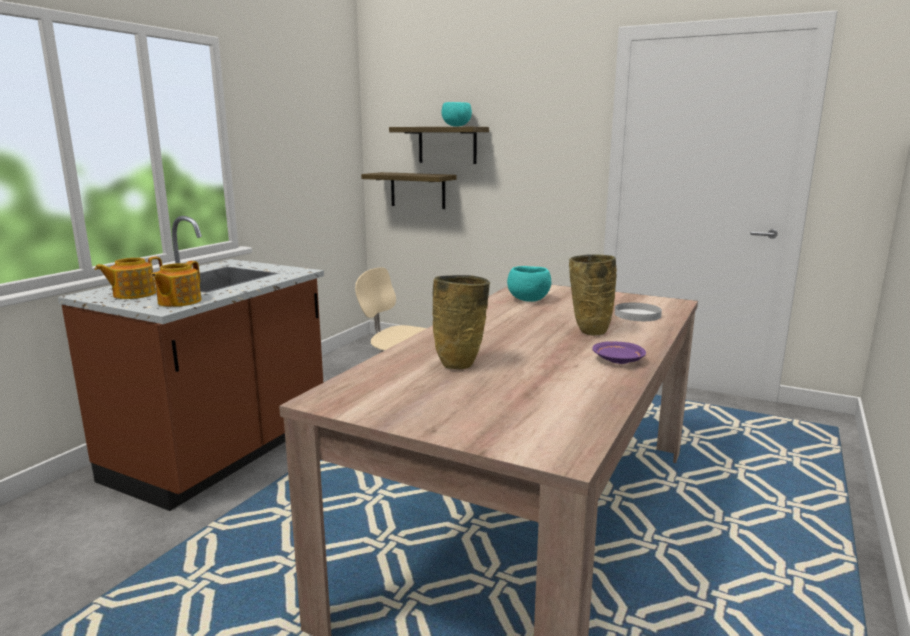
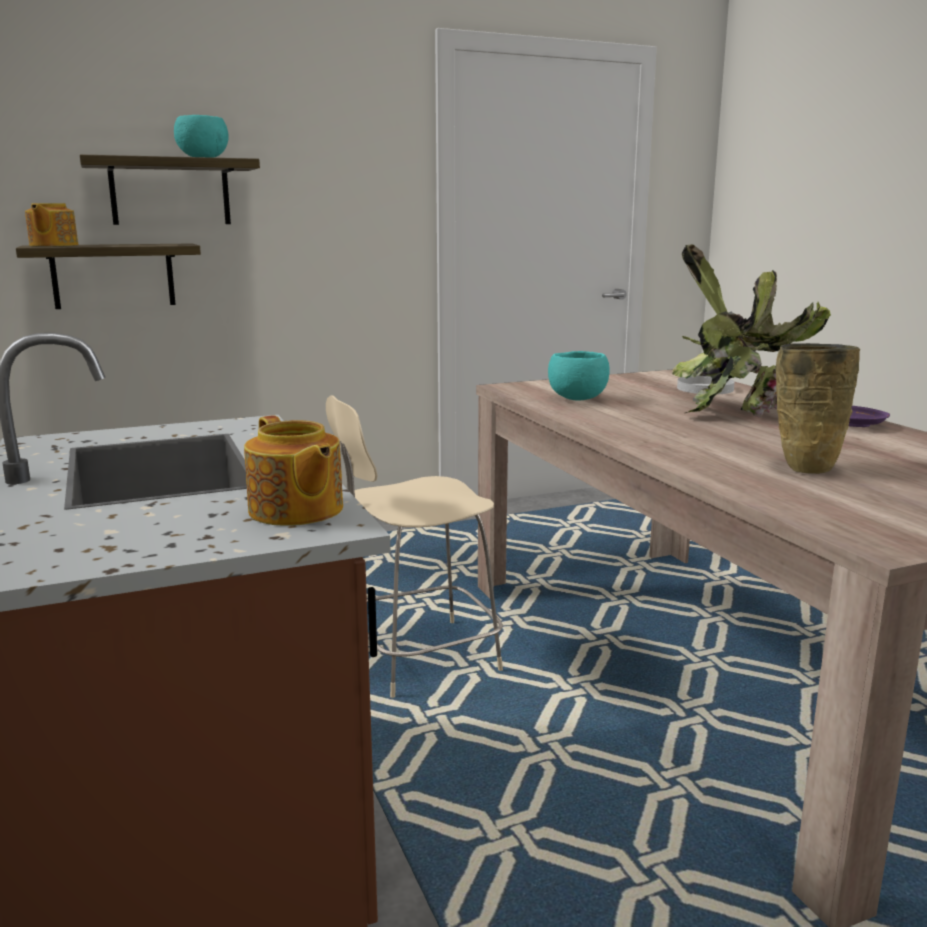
camera: 50 degrees left, 0 degrees up
(133, 294) = (129, 532): teapot -> teapot (53, 245)
(589, 332) = (742, 411): beige vase -> potted plant

